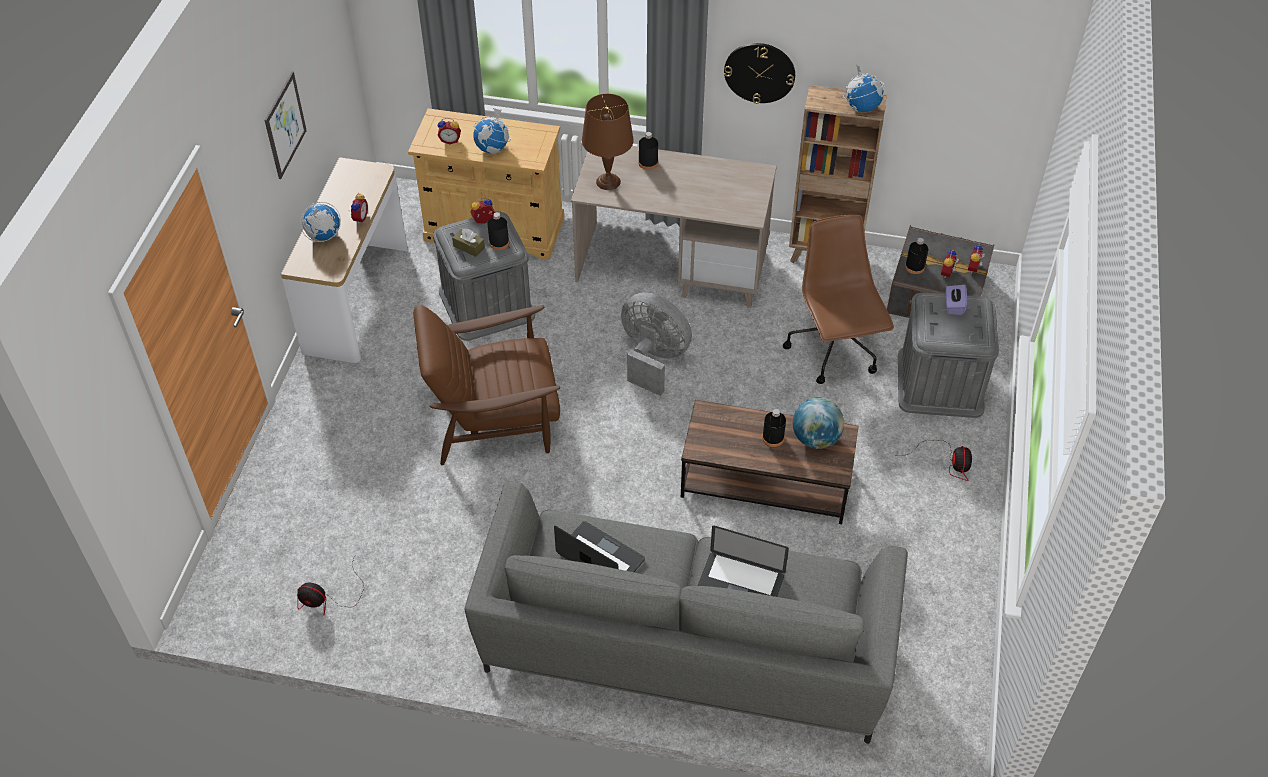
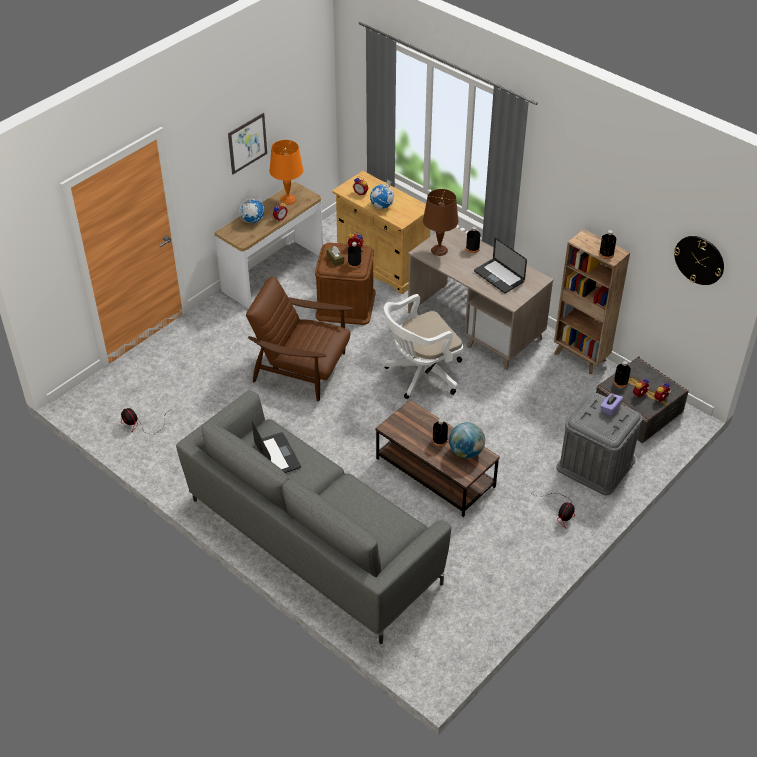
camera: 30 degrees right, 5 degrees down
(350, 187) = (288, 199): none -> orange table lamp
(486, 304) = (345, 304): grey storage box -> brown storage box
(653, 359) = (420, 375): grey fan -> white office chair
(740, 583) = (345, 505): laptop -> laptop (499, 276)
(759, 72) = (556, 210): wall clock -> wall clock (699, 260)
(834, 350) = (540, 416): brown office chair -> none
(862, 107) = (606, 254): globe -> black bottle

